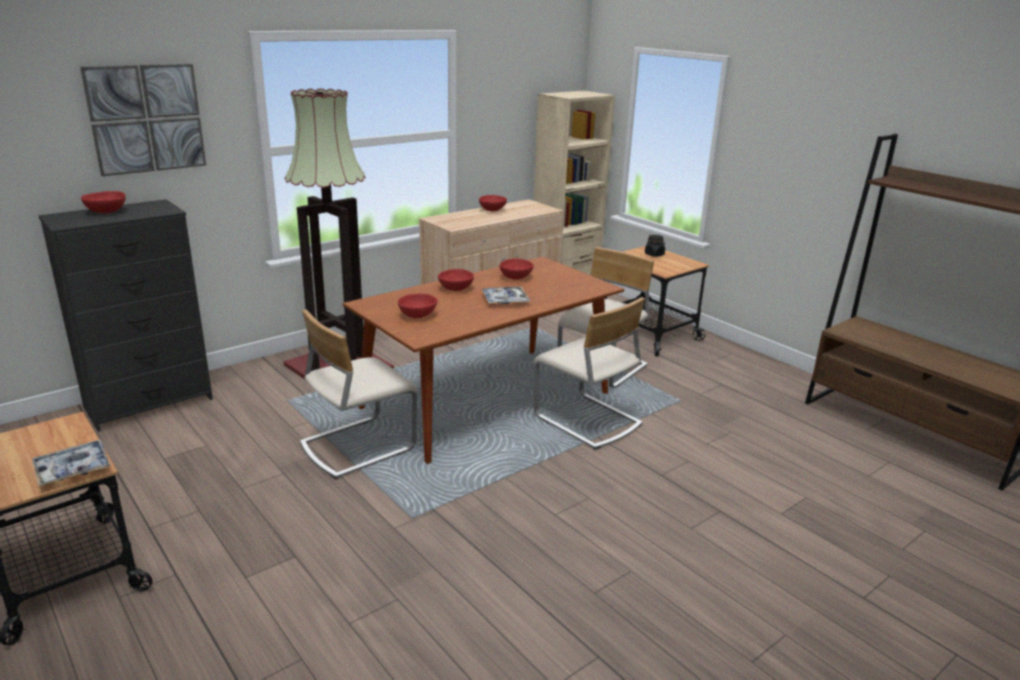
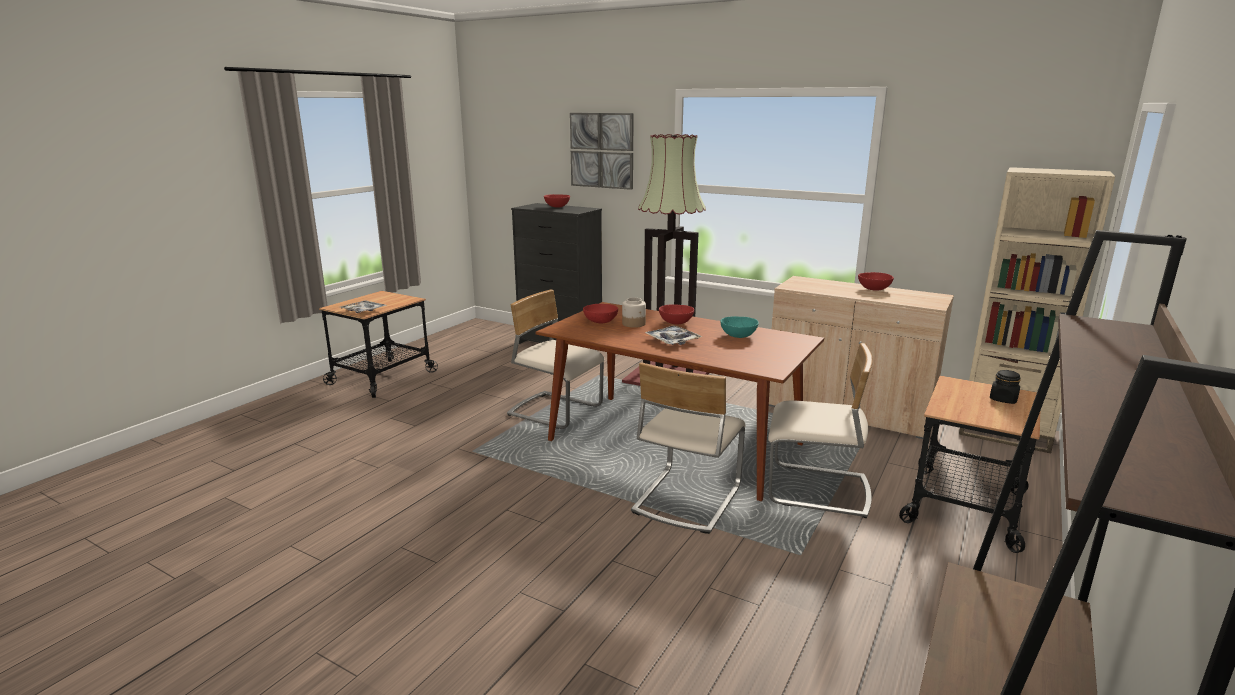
camera: 70 degrees right, 5 degrees down
(440, 304) = (634, 324): none -> jar
(515, 278) = (738, 336): red bowl -> turquoise bowl

